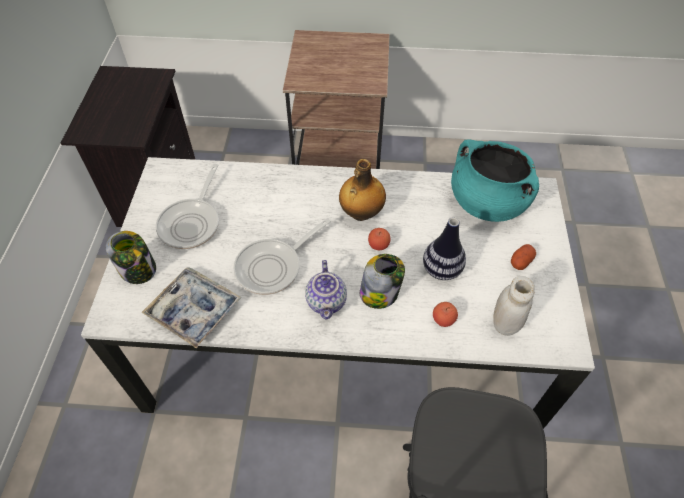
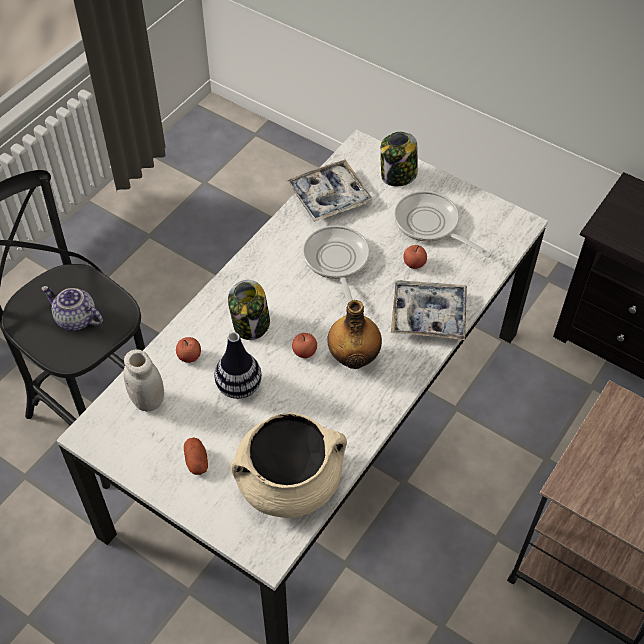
camera: 120 degrees right, 0 degrees up
(242, 216) = (414, 263): none -> apple
(290, 188) = (428, 315): none -> tray
(327, 302) = (271, 283): teapot -> teapot (75, 319)
(486, 202) = (289, 482): turquoise cooking pot -> beige cooking pot

